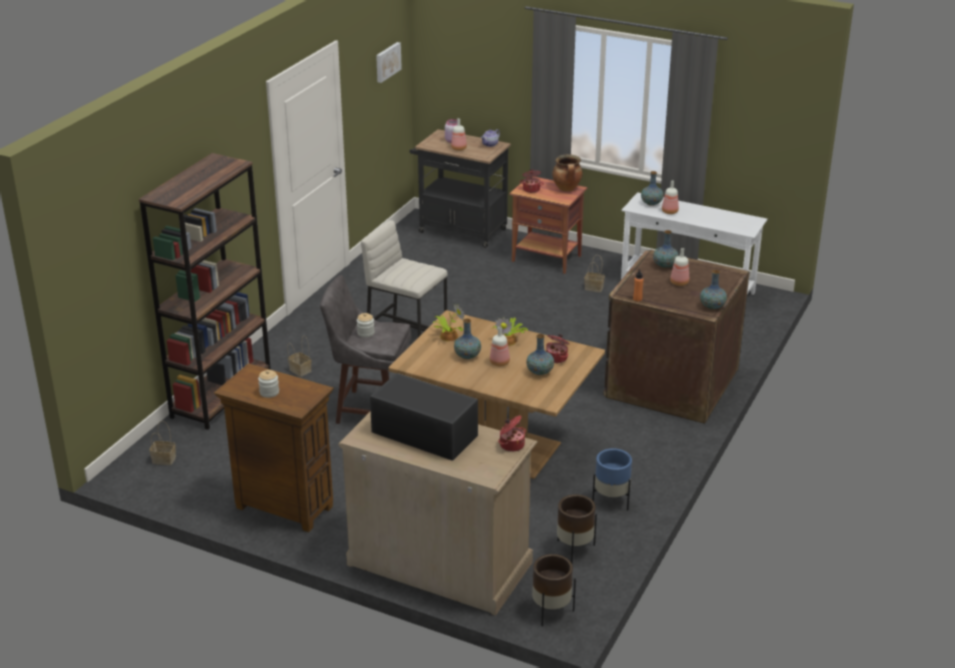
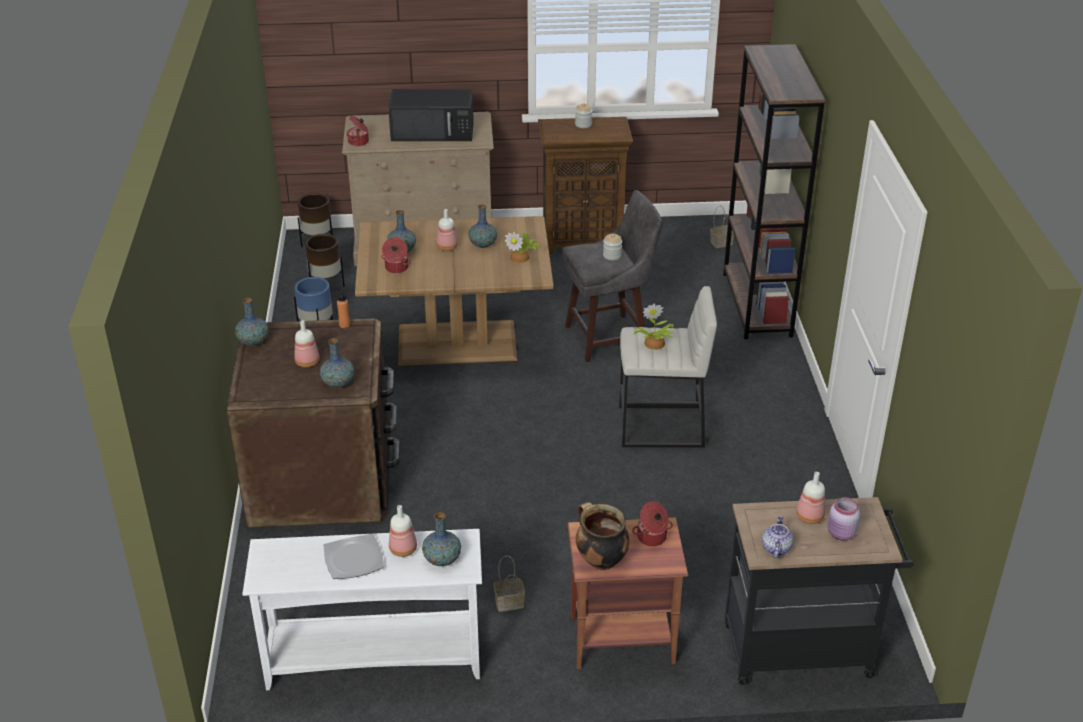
camera: 150 degrees right, 5 degrees up
(299, 370) = (723, 352): basket -> none
(387, 62) = (957, 379): picture -> none
(509, 340) = (458, 271): potted plant -> potted plant (654, 344)
(699, 215) = (354, 559): none -> plate

